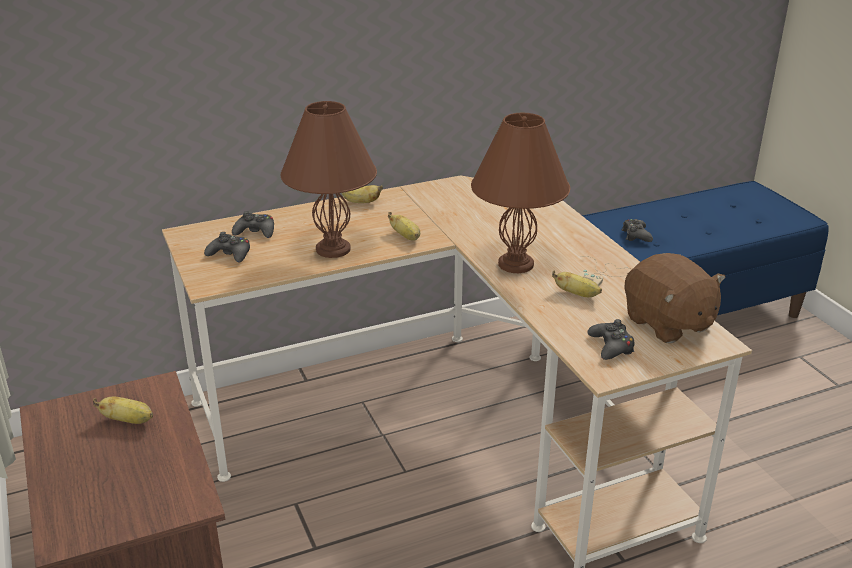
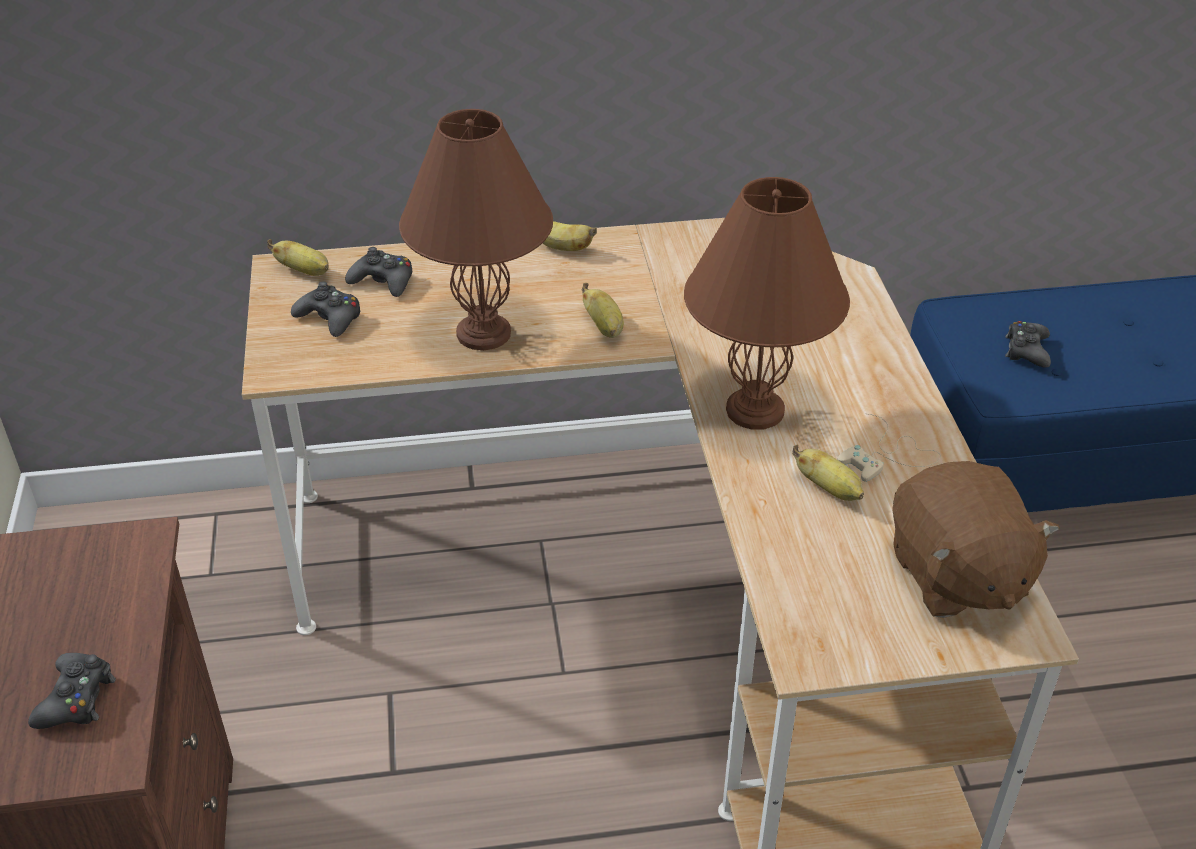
camera: 15 degrees right, 10 degrees up
(129, 421) = (80, 594): banana -> banana (304, 271)
(611, 346) = (840, 605): black game controller -> black game controller (76, 699)

